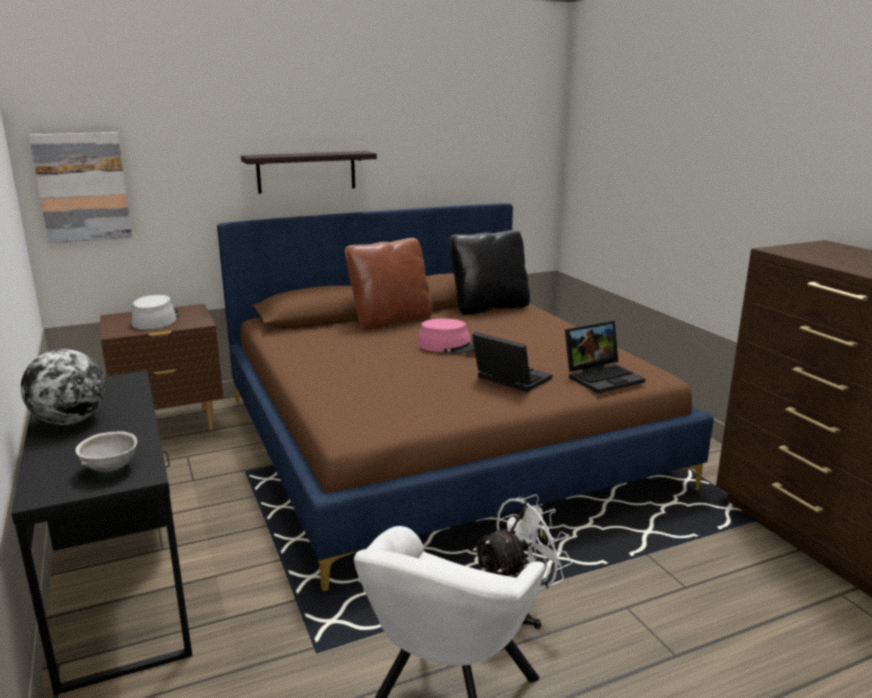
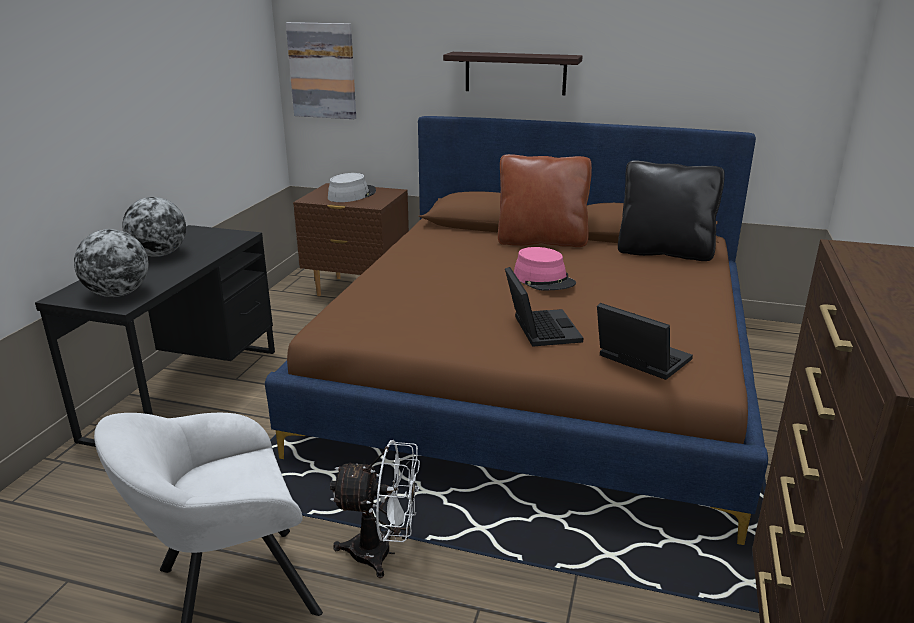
camera: 40 degrees right, 5 degrees up
(111, 469) = (118, 294): grey bowl -> globe
(603, 377) = (639, 359): laptop -> laptop turned 150 degrees counterclockwise

